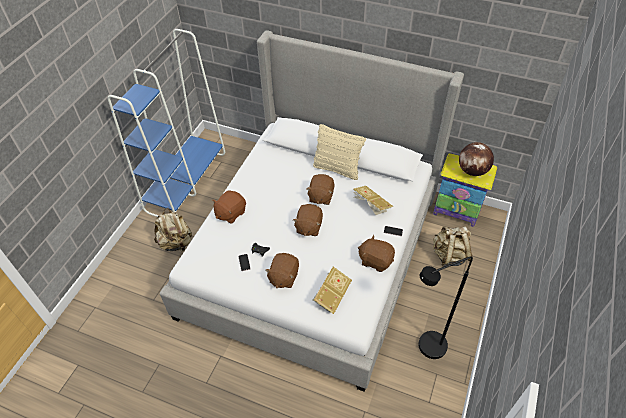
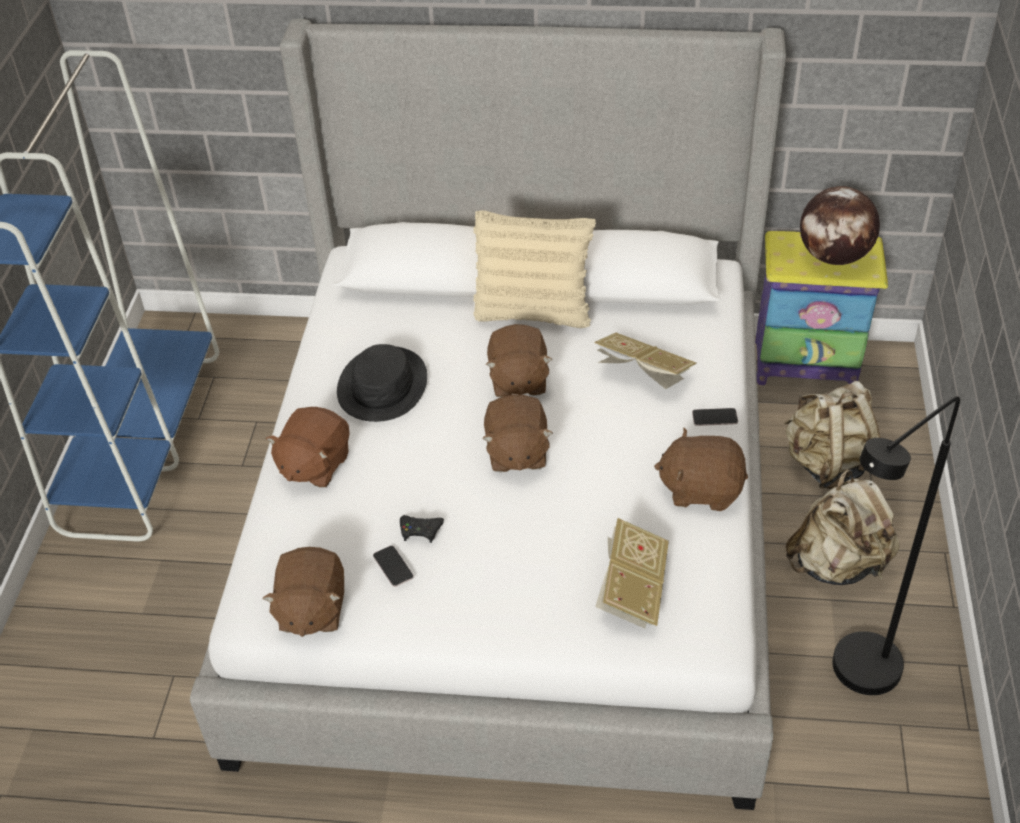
camera: 15 degrees left, 5 degrees down
(176, 243) = (165, 589): beige backpack -> beige backpack (838, 564)
(268, 186) = (383, 386): none -> black hat
(283, 277) = (501, 576): brown plush toy -> brown plush toy (311, 610)

